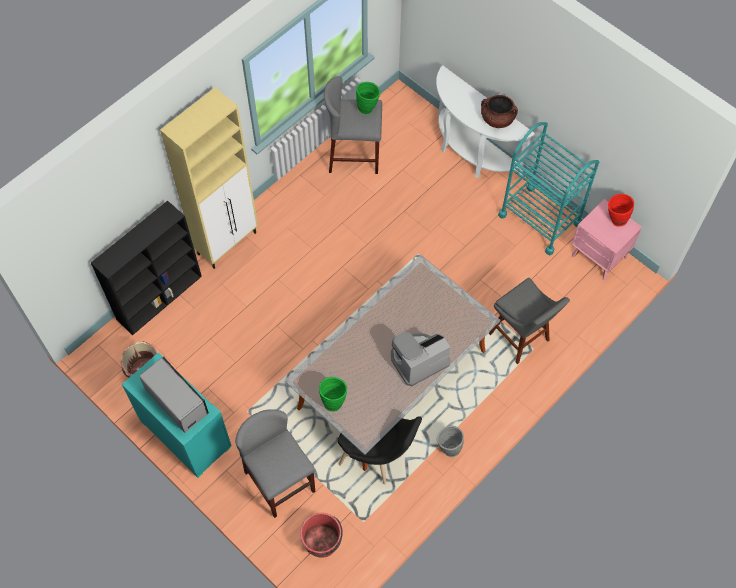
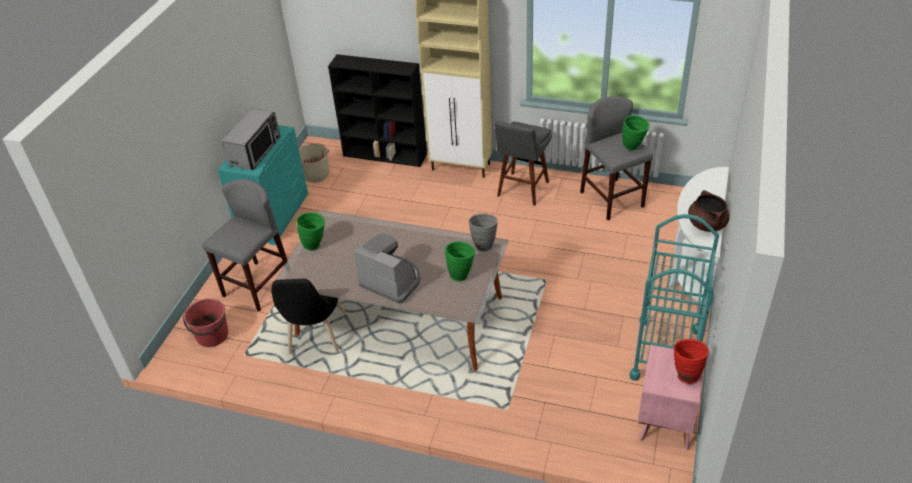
camera: 65 degrees right, 20 degrees down
(440, 306) = (461, 274): none -> green vase
(448, 448) = (351, 385): grey vase -> grey vase (483, 245)
(521, 339) = (510, 394): grey stool -> grey stool (522, 190)

